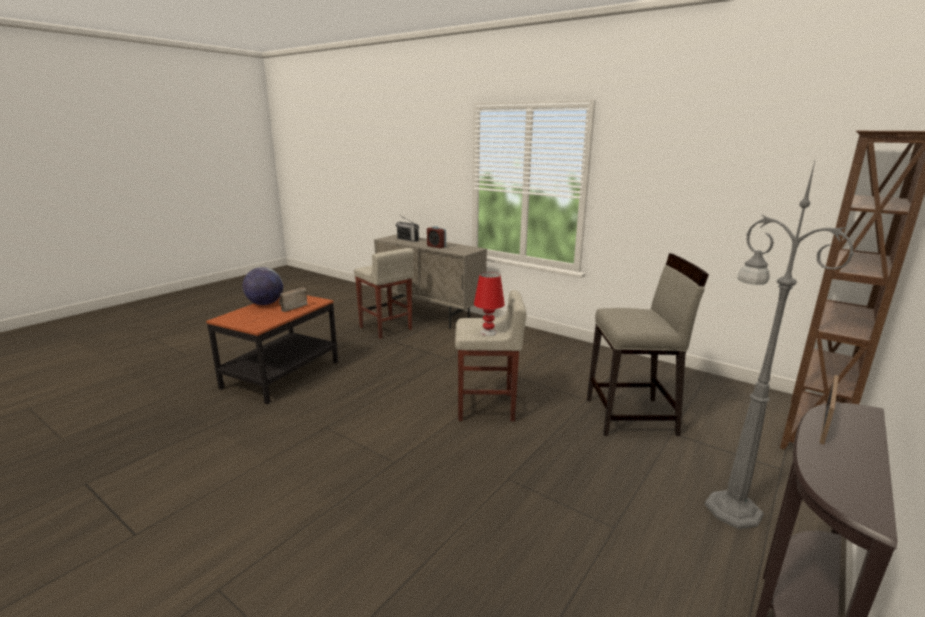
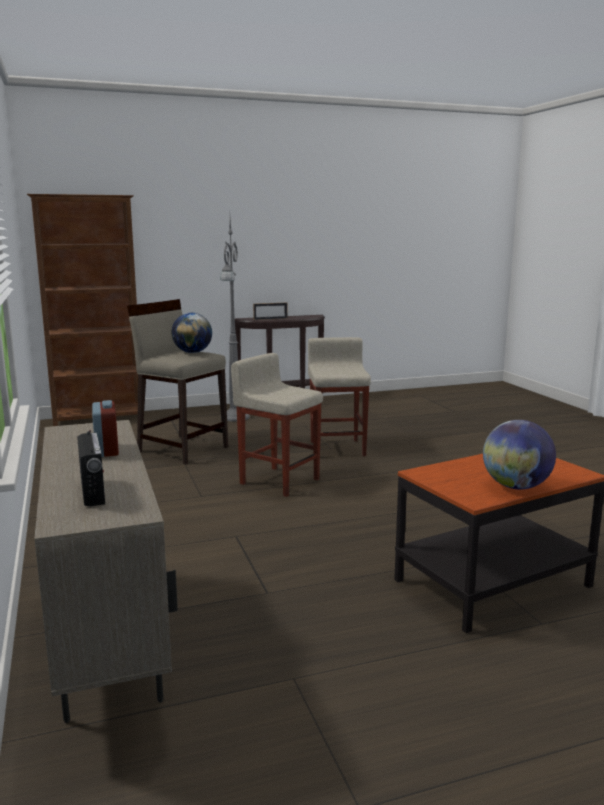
camera: 145 degrees left, 5 degrees down
(291, 307) = (471, 470): radio -> none
(386, 328) = (244, 636): beige stool -> beige stool (337, 448)
(488, 332) = (288, 388): red table lamp -> none
(638, 321) = (192, 352): none -> globe

